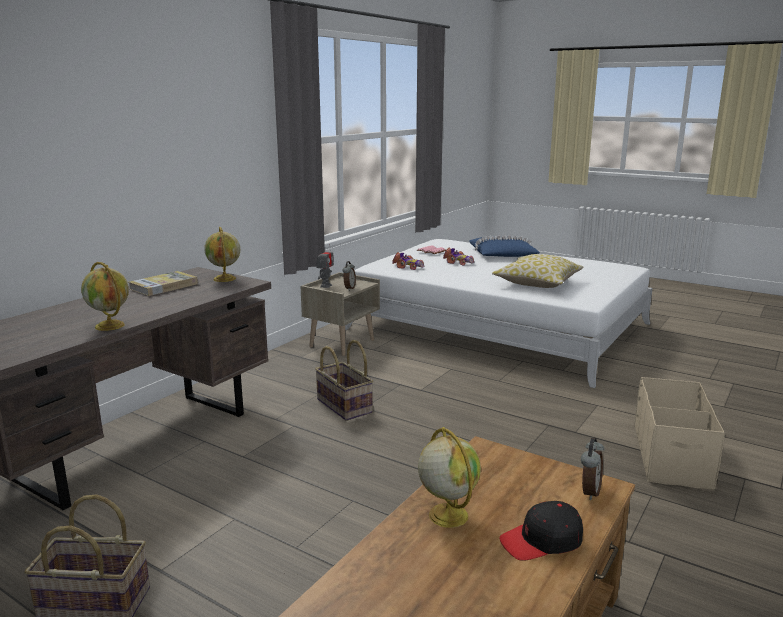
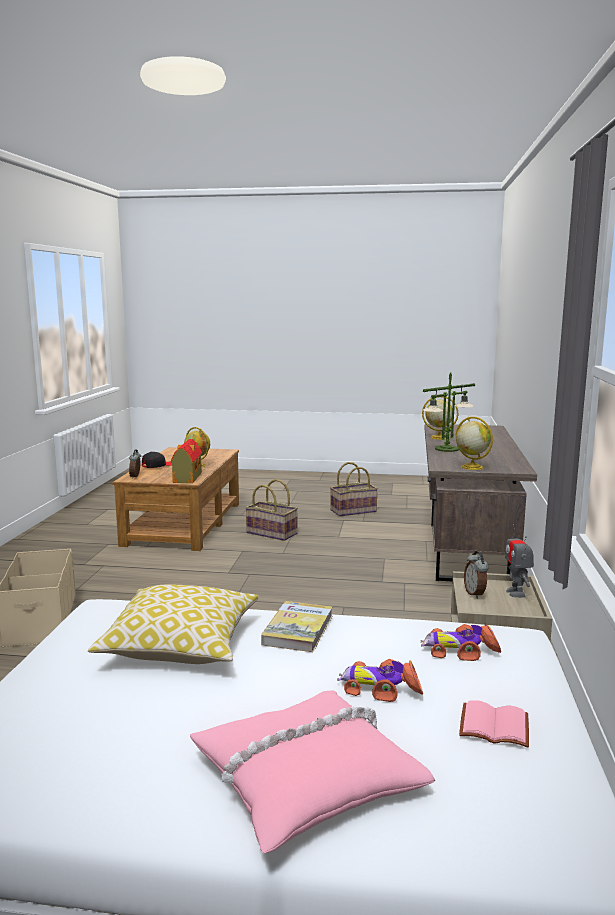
camera: 155 degrees right, 5 degrees down
(164, 286) = (495, 457): book -> book (298, 630)
(169, 304) = (447, 449): none -> table lamp
(343, 406) = (364, 604): basket -> basket (272, 533)
(487, 463) = (187, 478): none -> toy house
(503, 254) = (305, 778): blue pillow -> pink pillow

